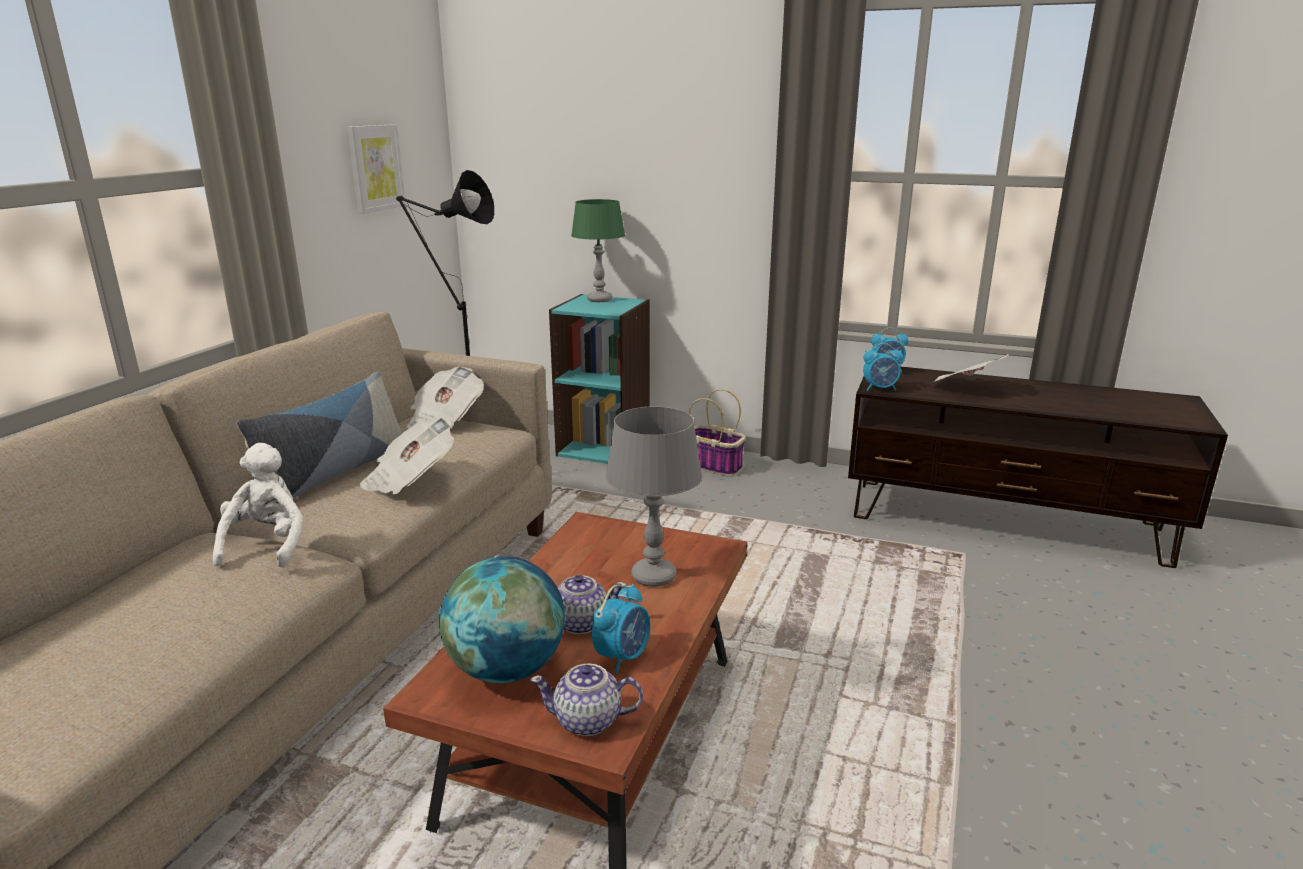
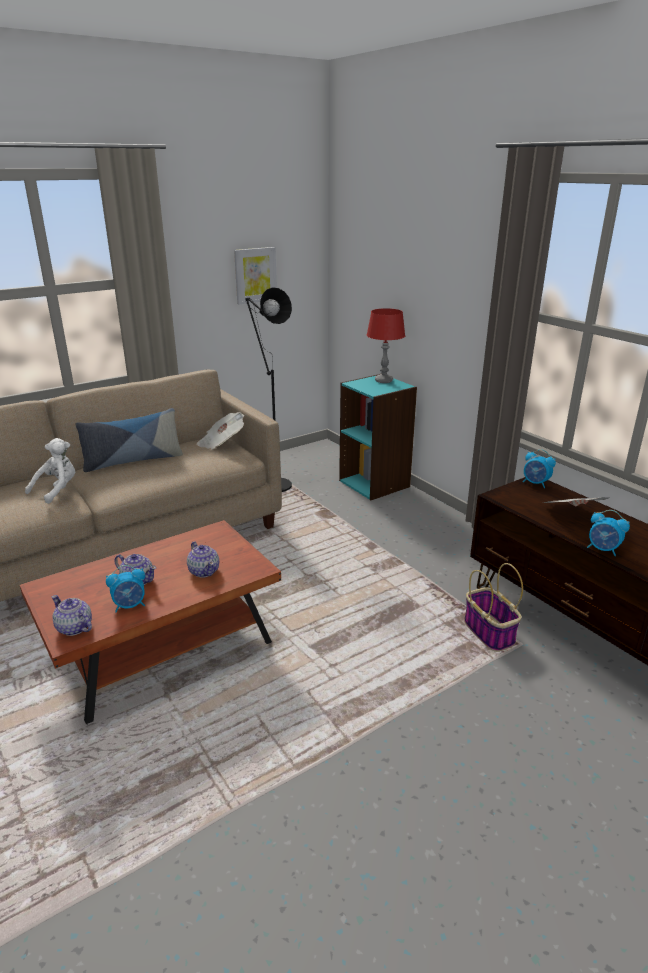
camera: 35 degrees right, 5 degrees up
(410, 479) = (156, 474): newspaper -> none
(507, 669) = (80, 589): globe -> none
(599, 300) = (383, 381): green table lamp -> red table lamp
(653, 576) = (204, 571): grey table lamp -> teapot
(714, 466) = (428, 518): basket -> basket (490, 632)
(880, 389) = (502, 496): alarm clock -> alarm clock (603, 549)

